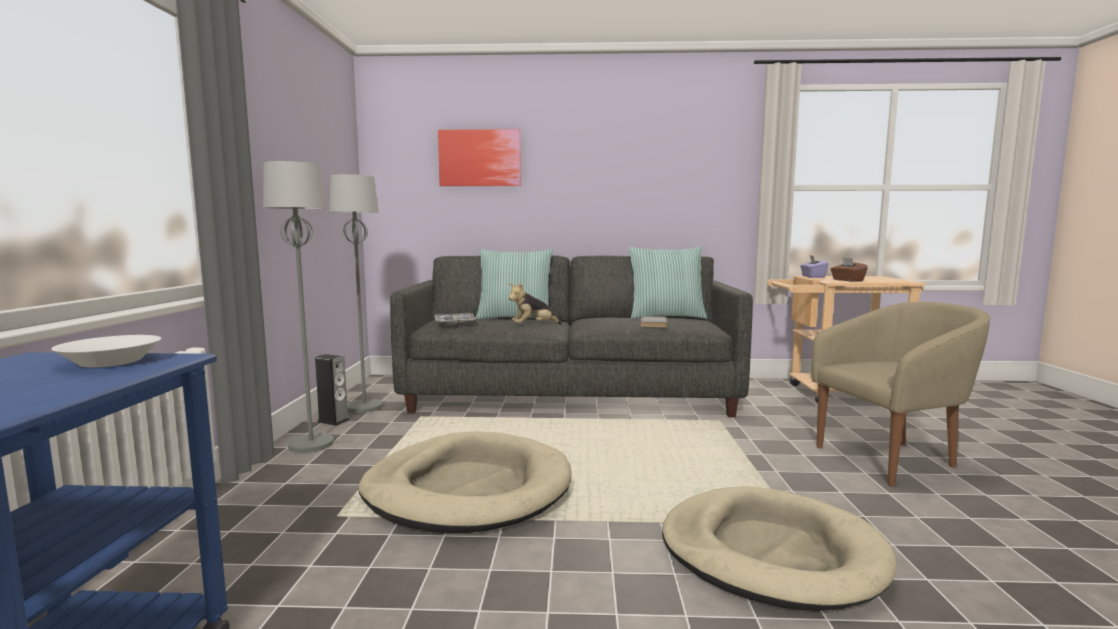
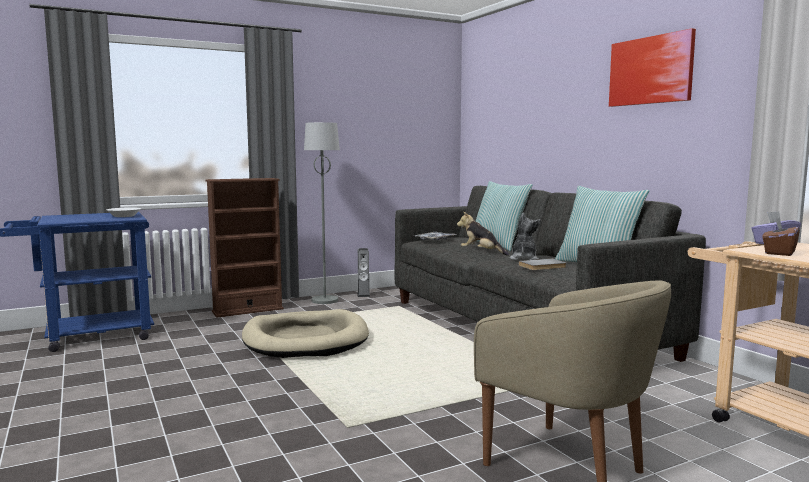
camera: 60 degrees right, 0 degrees up
(243, 502) = (248, 310): none -> brown bookcase
(364, 407) = (395, 293): grey floor lamp -> none
(480, 158) = (521, 97): picture -> picture (650, 70)
(608, 322) = (523, 259): none -> plush toy
(770, 553) = (294, 423): beige dog bed -> none

